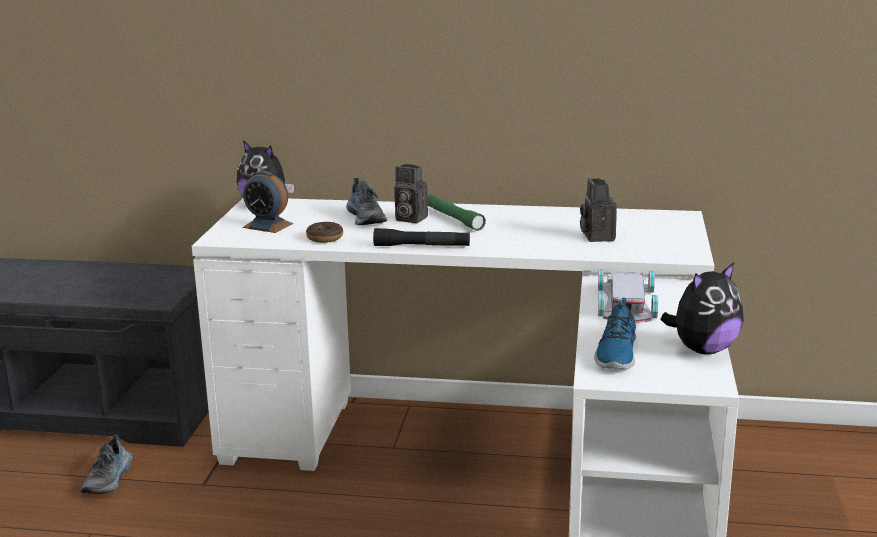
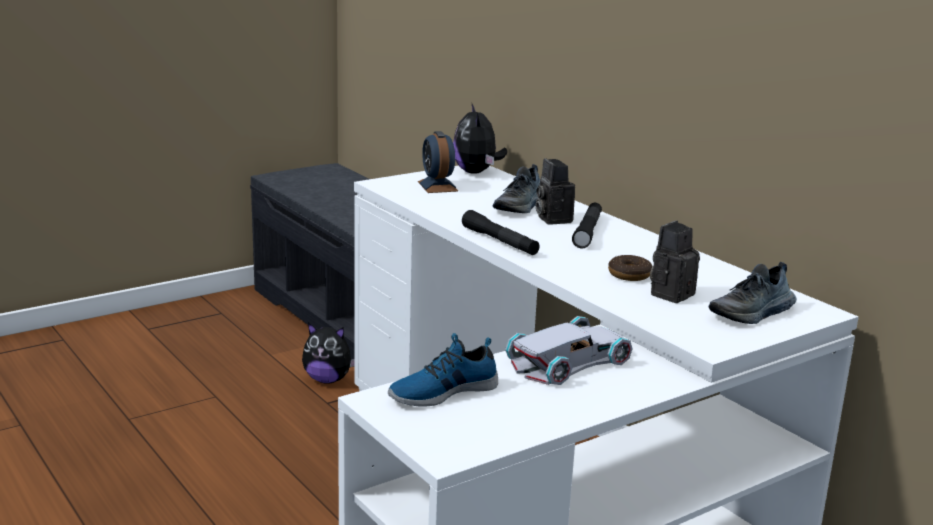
camera: 45 degrees right, 0 degrees up
(109, 480) = (283, 368): shoe -> shoe (753, 313)
(325, 238) = (449, 209): donut -> donut (629, 275)
(453, 219) = (587, 232): green flashlight -> black flashlight
(703, 349) = (522, 429): plush toy -> plush toy (328, 380)

